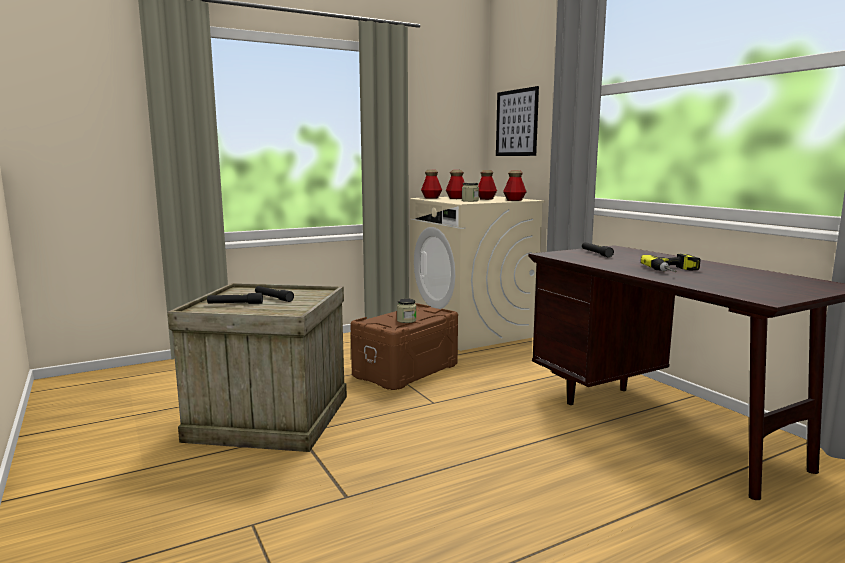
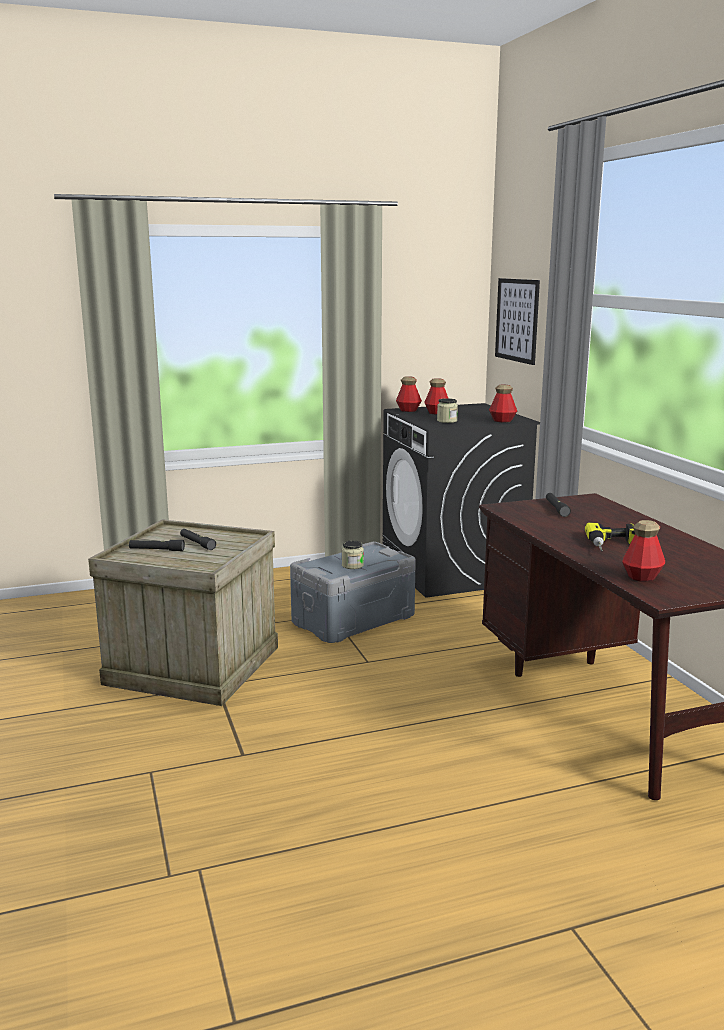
camera: 10 degrees right, 5 degrees up
(407, 371) = (354, 620): brown storage box -> grey storage box
(472, 331) = (452, 571): beige washing machine -> black washing machine
(486, 199) = (472, 415): bottle -> bottle (642, 577)

